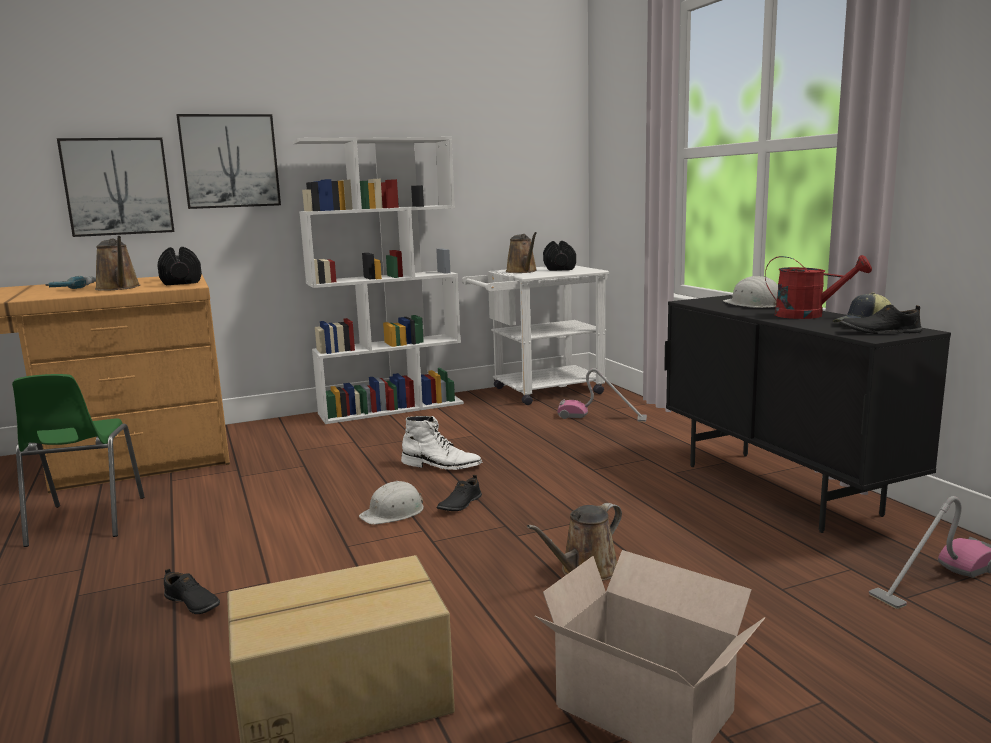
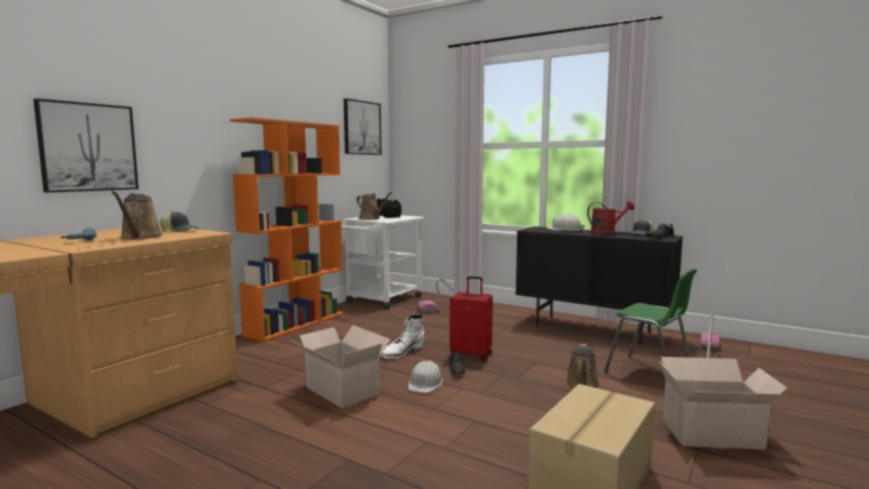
camera: 35 degrees left, 5 degrees down
(85, 521) = (186, 449): green chair -> green chair (649, 373)
(119, 288) = (139, 237): brown watering can -> brown watering can turned 60 degrees clockwise
(181, 281) = (179, 231): black dumbbell -> cap
(192, 603) = (400, 470): black shoe -> none
(230, 161) = (181, 131): picture -> picture (361, 128)
(299, 497) = (341, 390): none -> cardboard box
(392, 408) = (296, 324): white bookcase -> orange bookcase
(441, 466) = (402, 352): white boot -> white boot turned 150 degrees clockwise
(516, 489) = (471, 355): none -> red suitcase

